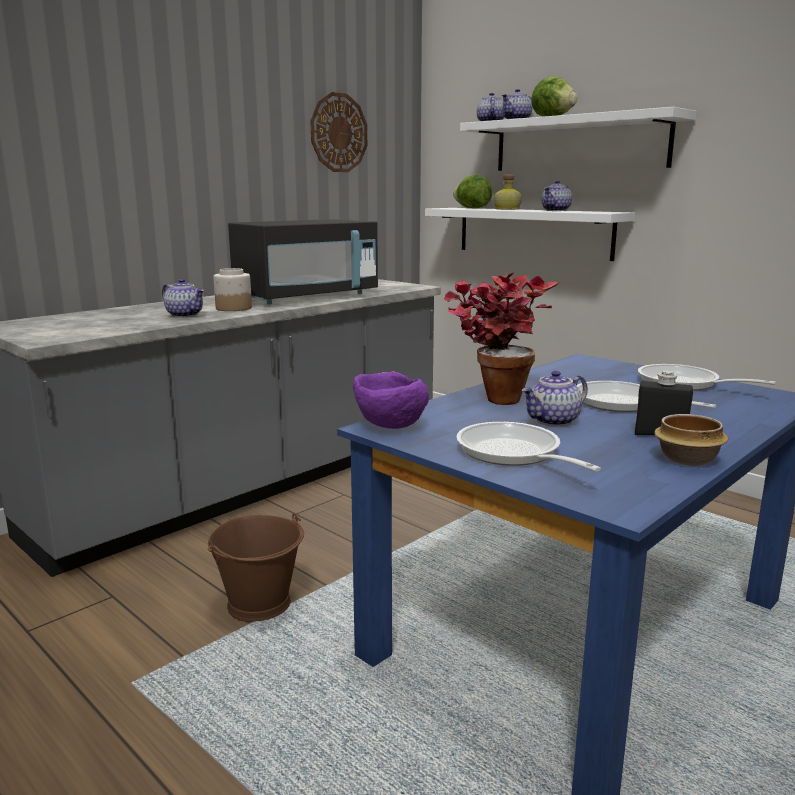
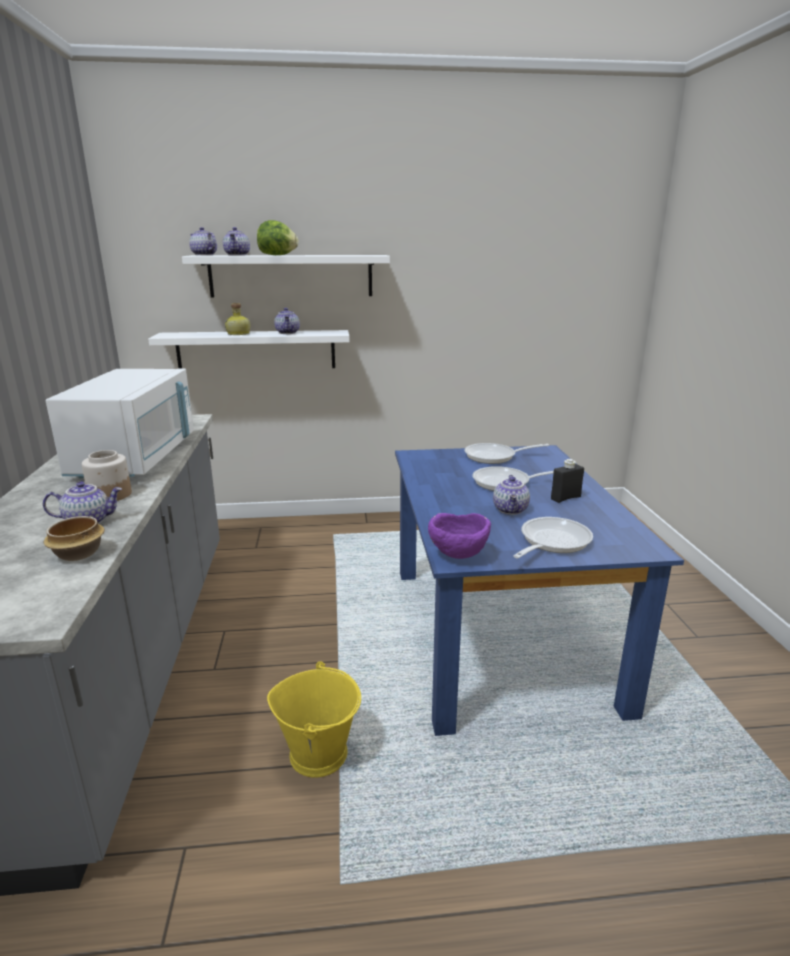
camera: 50 degrees left, 5 degrees up
(260, 604) = (319, 753): brown bucket -> yellow bucket
(307, 297) = (136, 458): black microwave -> white microwave
(338, 133) = (57, 269): wall clock -> none
(472, 208) = (194, 333): lettuce -> none
(492, 397) = (444, 505): potted plant -> none
(513, 454) = (551, 542): frying pan -> frying pan turned 120 degrees clockwise
(688, 460) = (606, 509): bowl -> bowl (79, 554)

